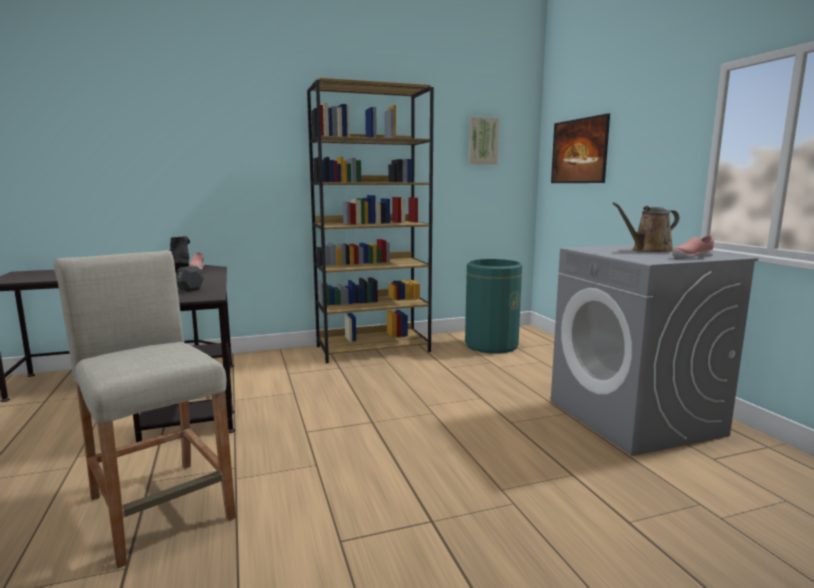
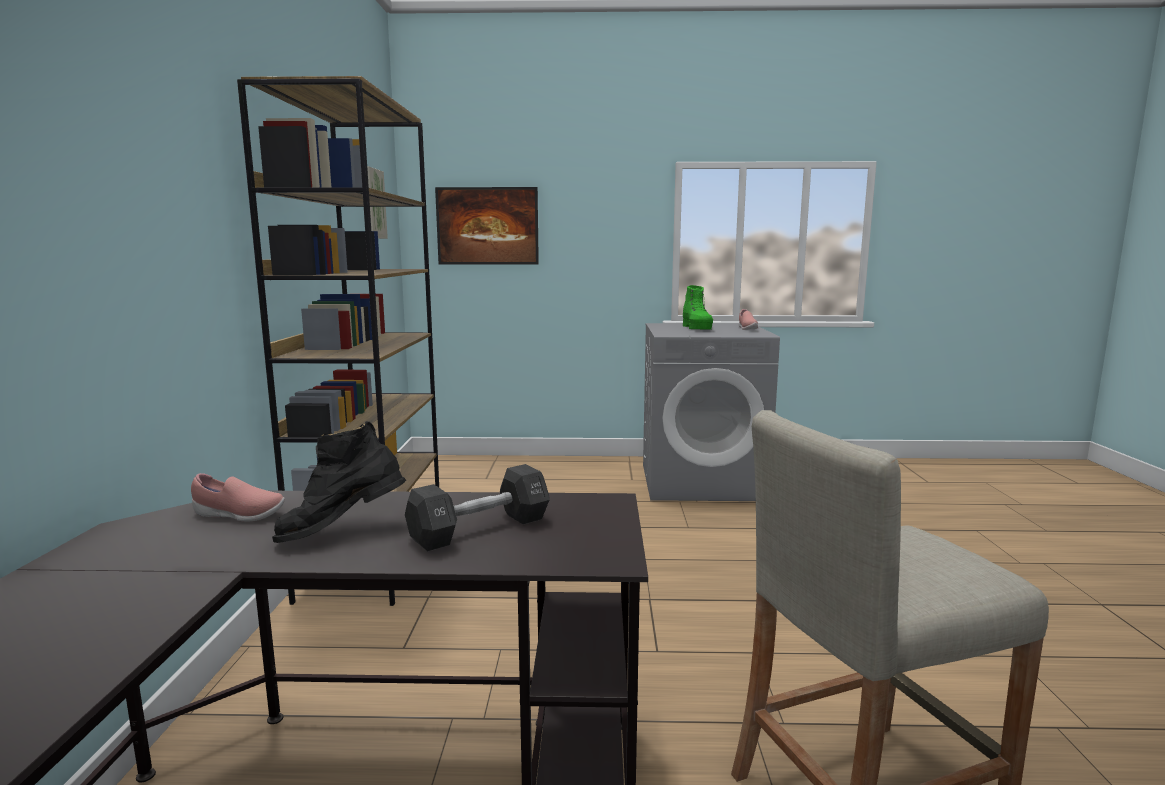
camera: 70 degrees left, 0 degrees up
(491, 345) = (462, 487): green trash can -> none
(649, 250) = (697, 328): brown watering can -> green boot

